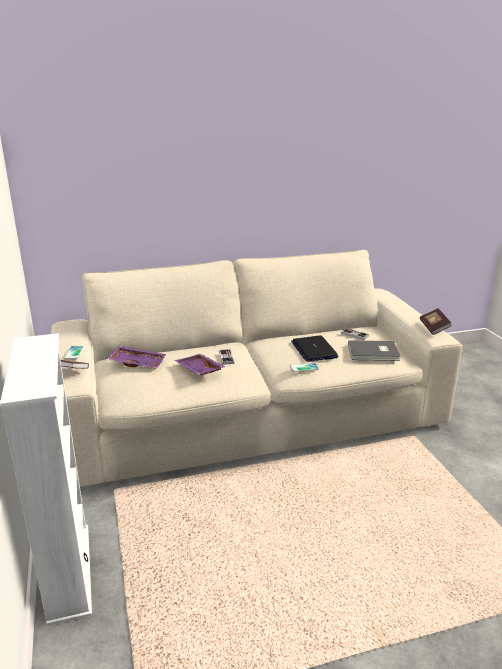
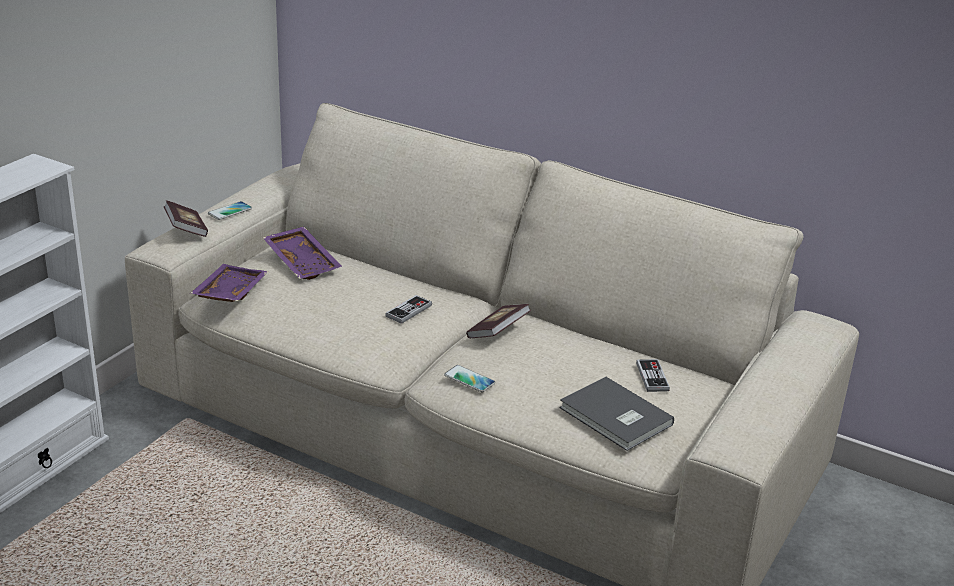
camera: 45 degrees right, 5 degrees up
(198, 371) = (343, 309): purple tray -> purple tray (229, 293)
(314, 349) = (538, 363): laptop -> none
(434, 328) = (755, 431): book -> book (497, 332)

